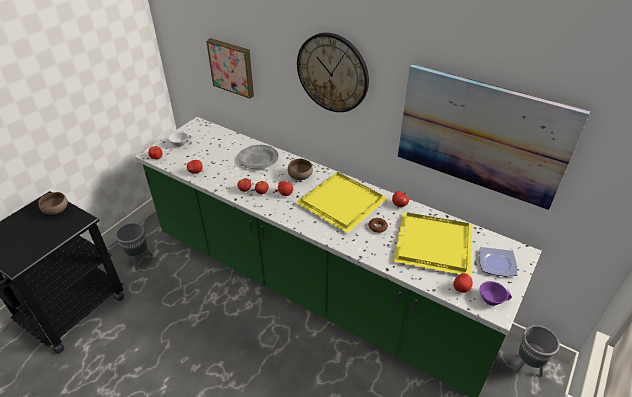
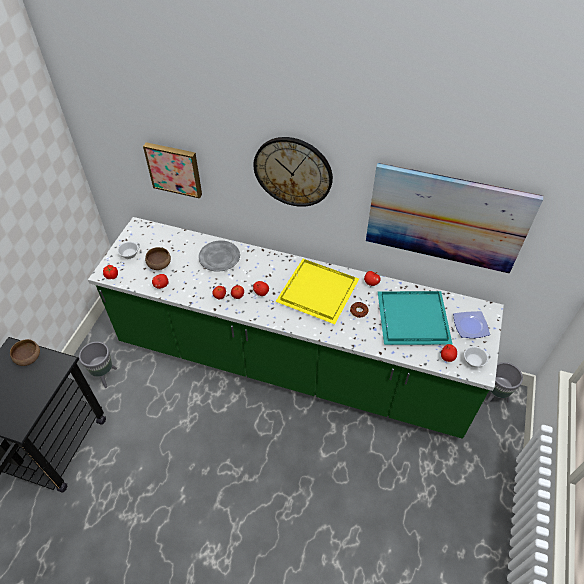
camera: 15 degrees left, 10 degrees up
(300, 176) = (269, 270): brown bowl -> brown bowl (160, 265)
(432, 243) = (411, 317): yellow tray -> turquoise tray
(491, 298) = (474, 360): purple cup -> white cup

